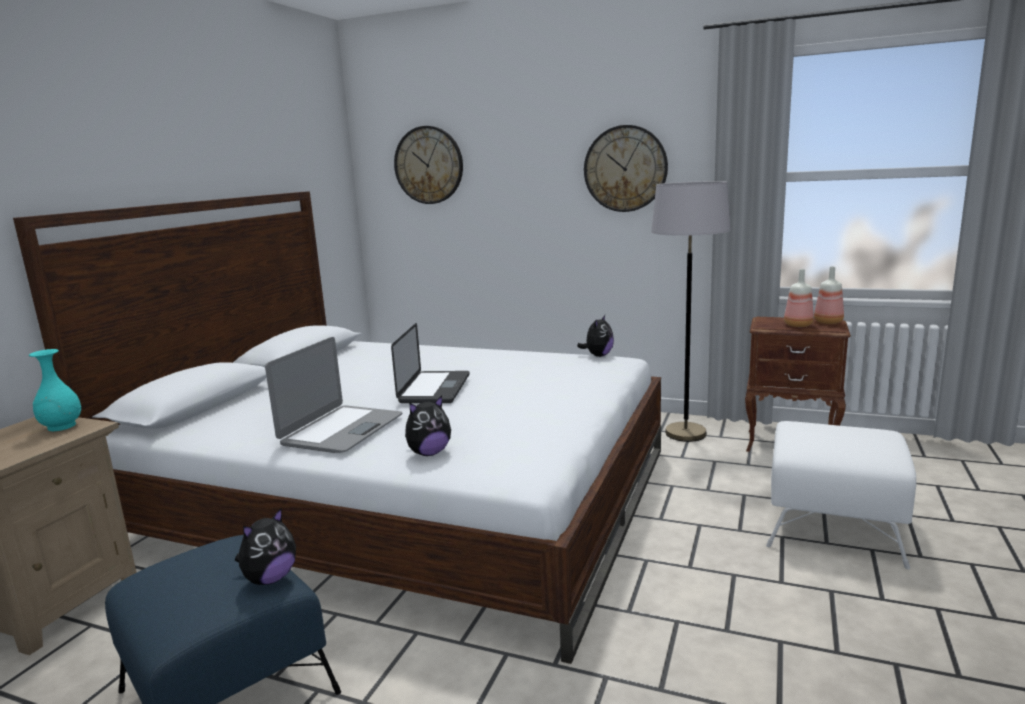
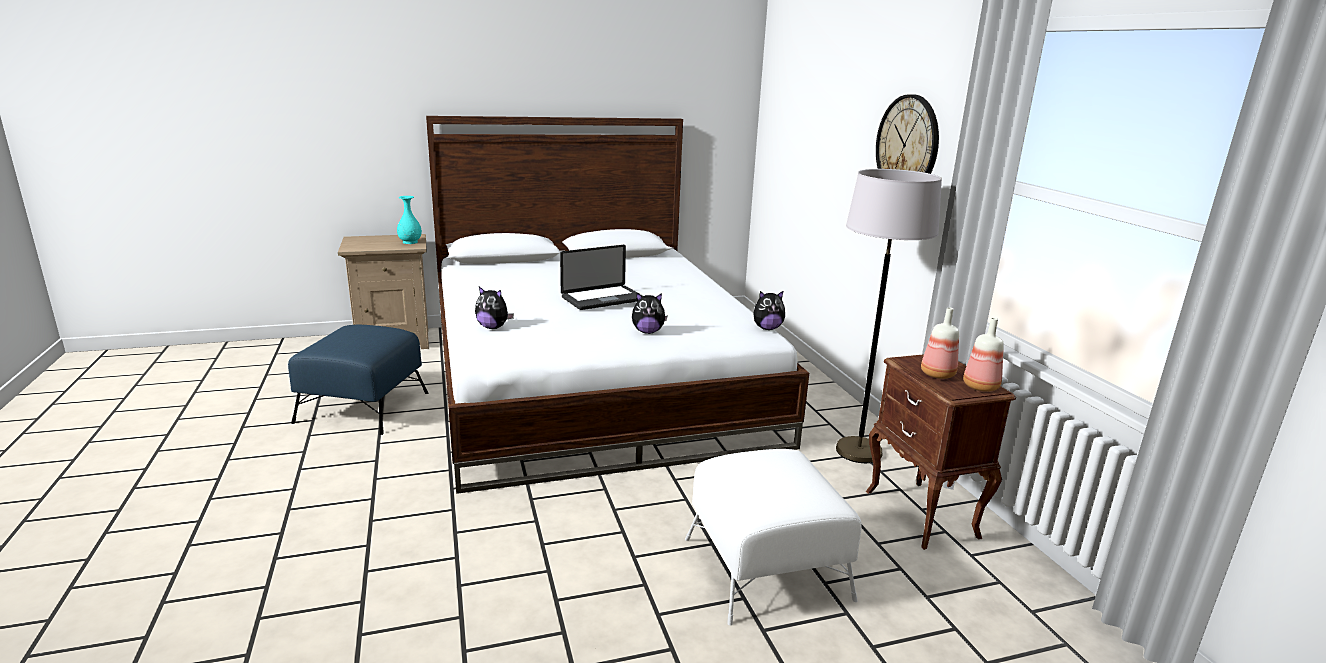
camera: 50 degrees right, 5 degrees up
(270, 579) = (366, 351): plush toy -> plush toy (648, 332)
(341, 430) = (503, 298): laptop -> none
(429, 165) = (794, 109): wall clock -> none

